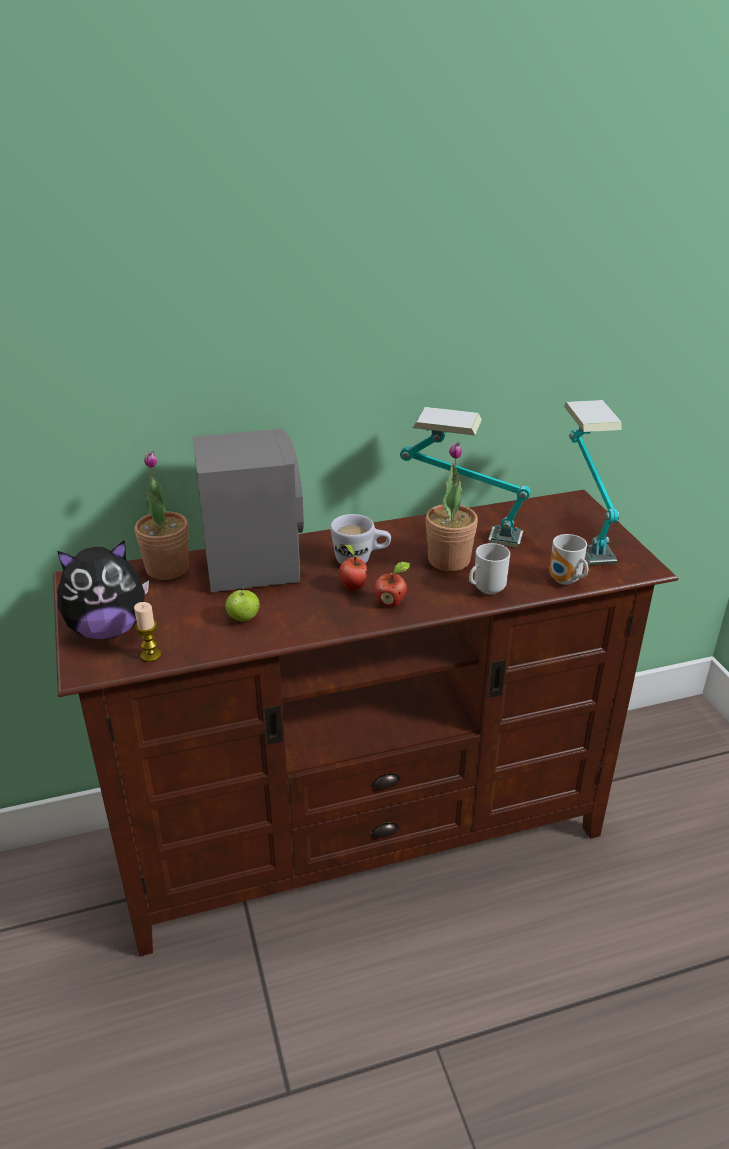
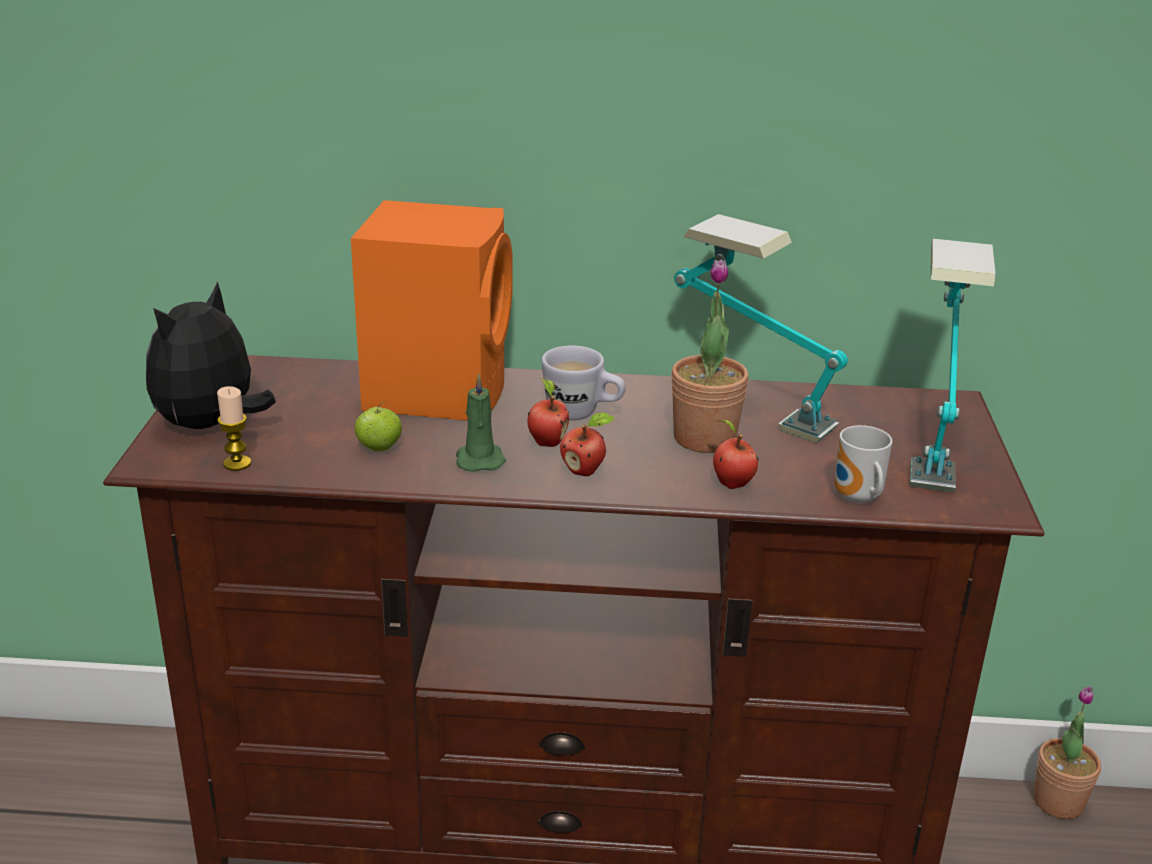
camera: 20 degrees right, 5 degrees down
(108, 629) = (210, 425): plush toy -> plush toy turned 120 degrees clockwise
(167, 568) = (330, 374): potted plant -> potted plant (1058, 802)
(252, 564) = (438, 391): grey speaker -> orange speaker
(317, 610) = (479, 459): none -> green candle
(486, 589) = (730, 484): mug -> apple

